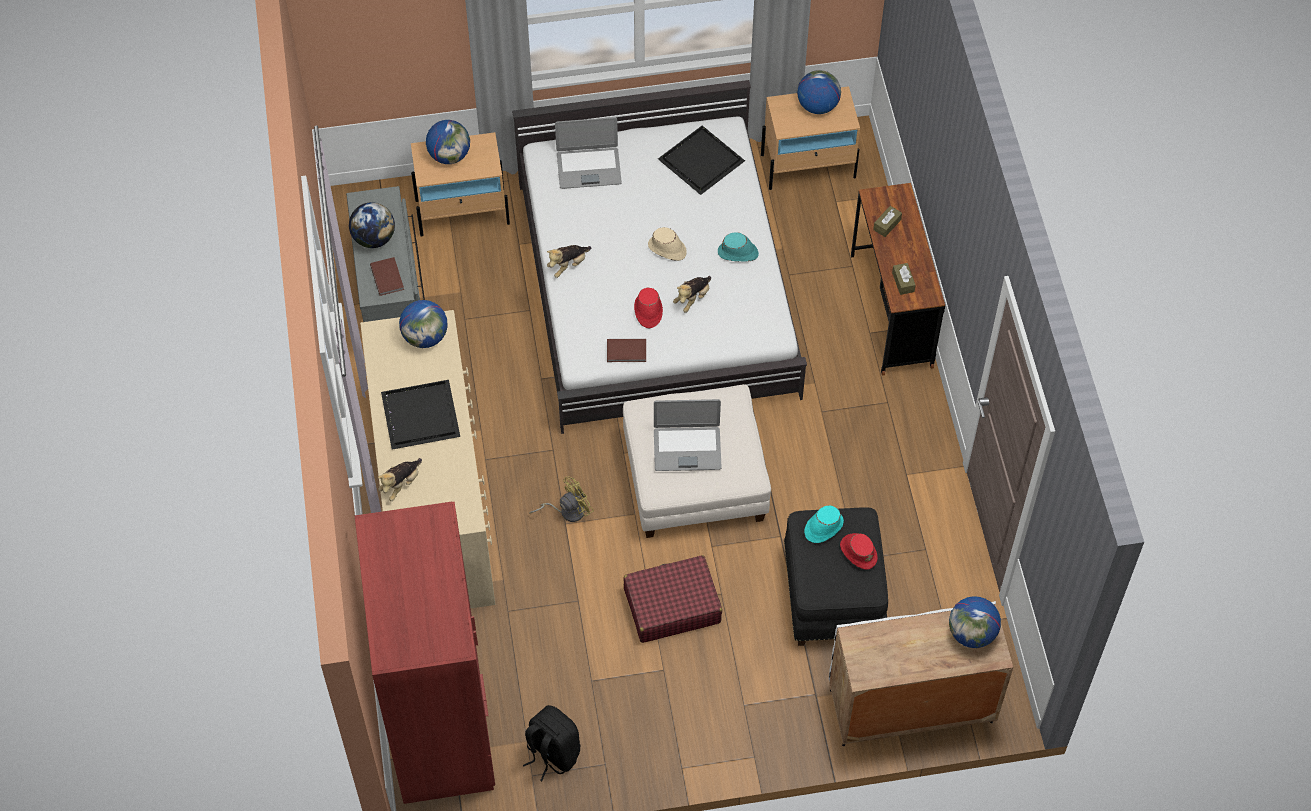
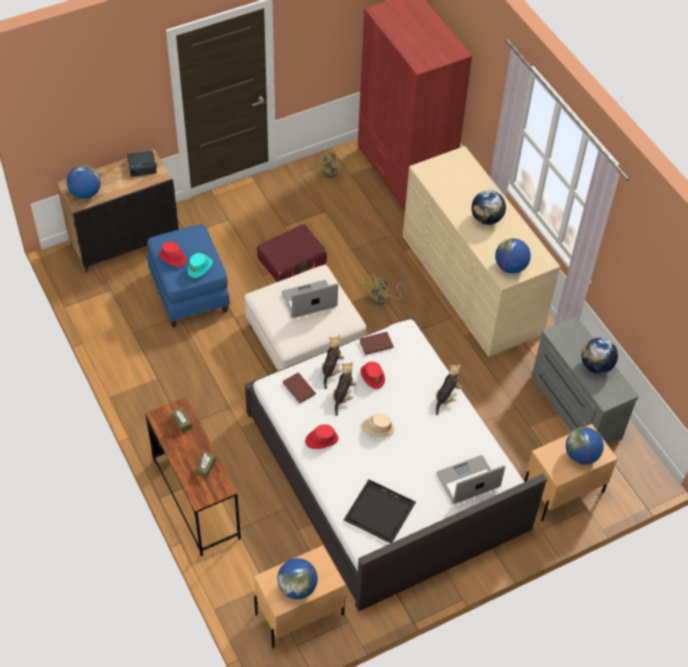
camera: 160 degrees right, 5 degrees down
(388, 277) = (569, 341): brown book -> brown book (298, 389)
(401, 484) = (475, 178): plush toy -> plush toy (331, 369)
(419, 415) = (486, 219): black tray -> globe
(552, 753) = (333, 171): black backpack -> yellow fan
(738, 253) = (321, 440): turquoise hat -> red hat
(832, 594) = (190, 291): black ottoman -> blue ottoman
(877, 662) = (142, 166): none -> alarm clock
(910, 707) = (125, 241): white cabinet -> black cabinet

